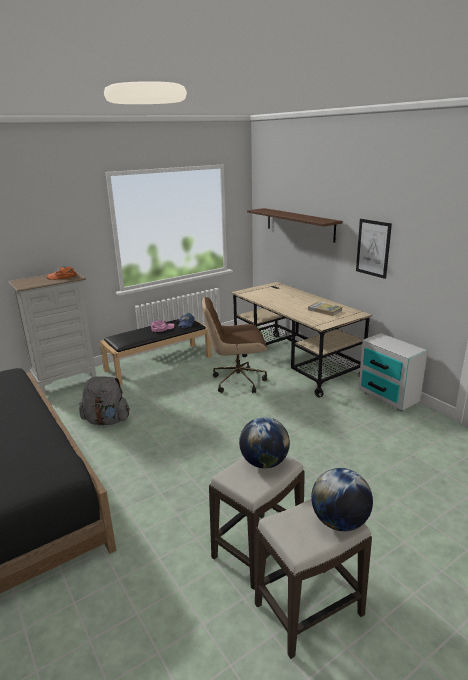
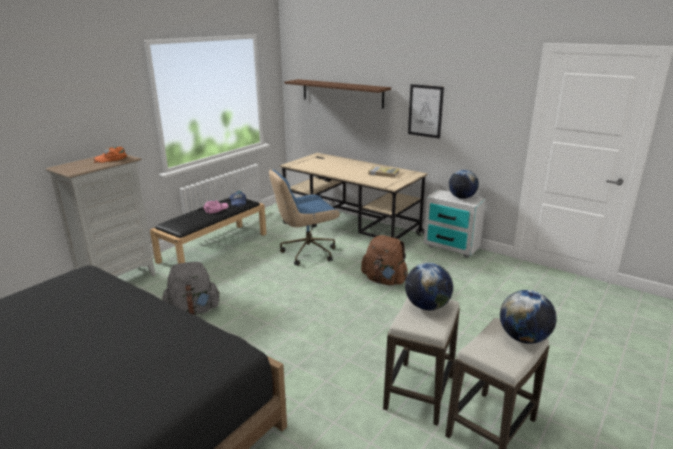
camera: 20 degrees left, 0 degrees up
(236, 382) = (306, 253): brown office chair -> blue office chair
(295, 422) = (384, 280): none -> brown backpack
(400, 346) = (462, 197): none -> globe

